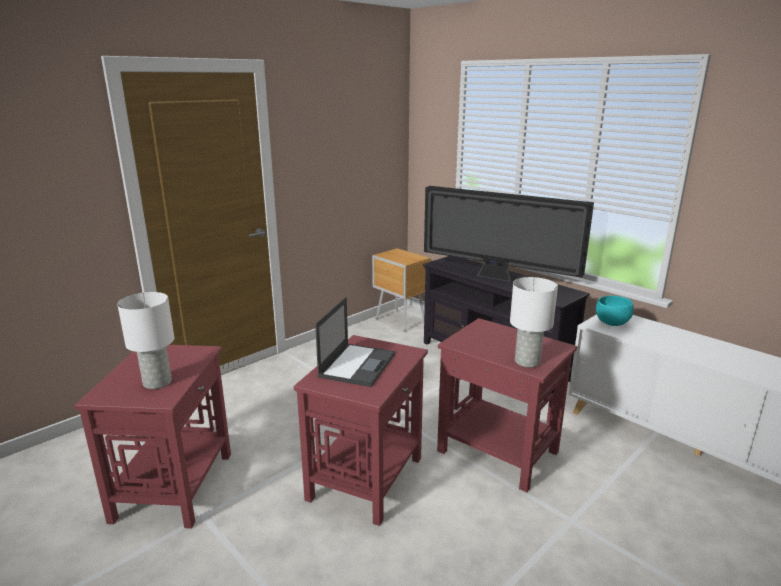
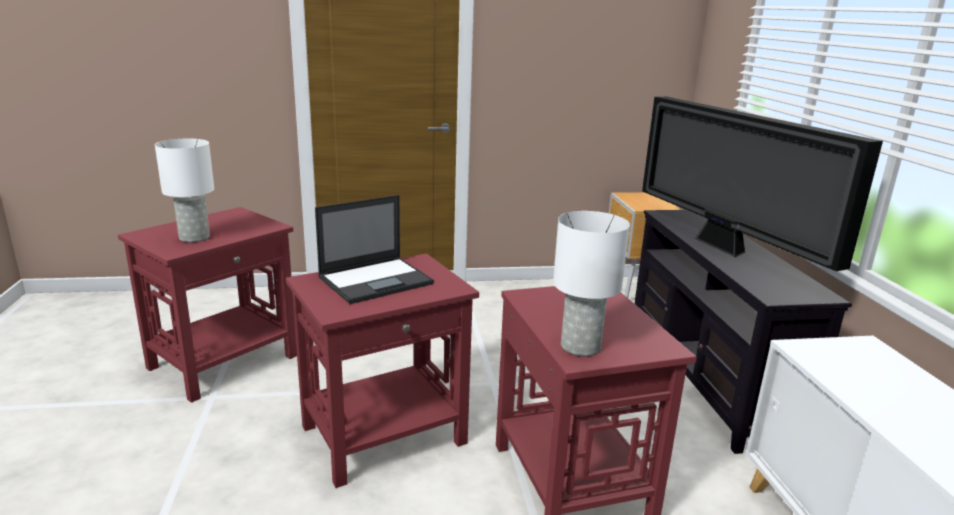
camera: 35 degrees right, 0 degrees up
(611, 323) = (840, 356): turquoise bowl -> none

